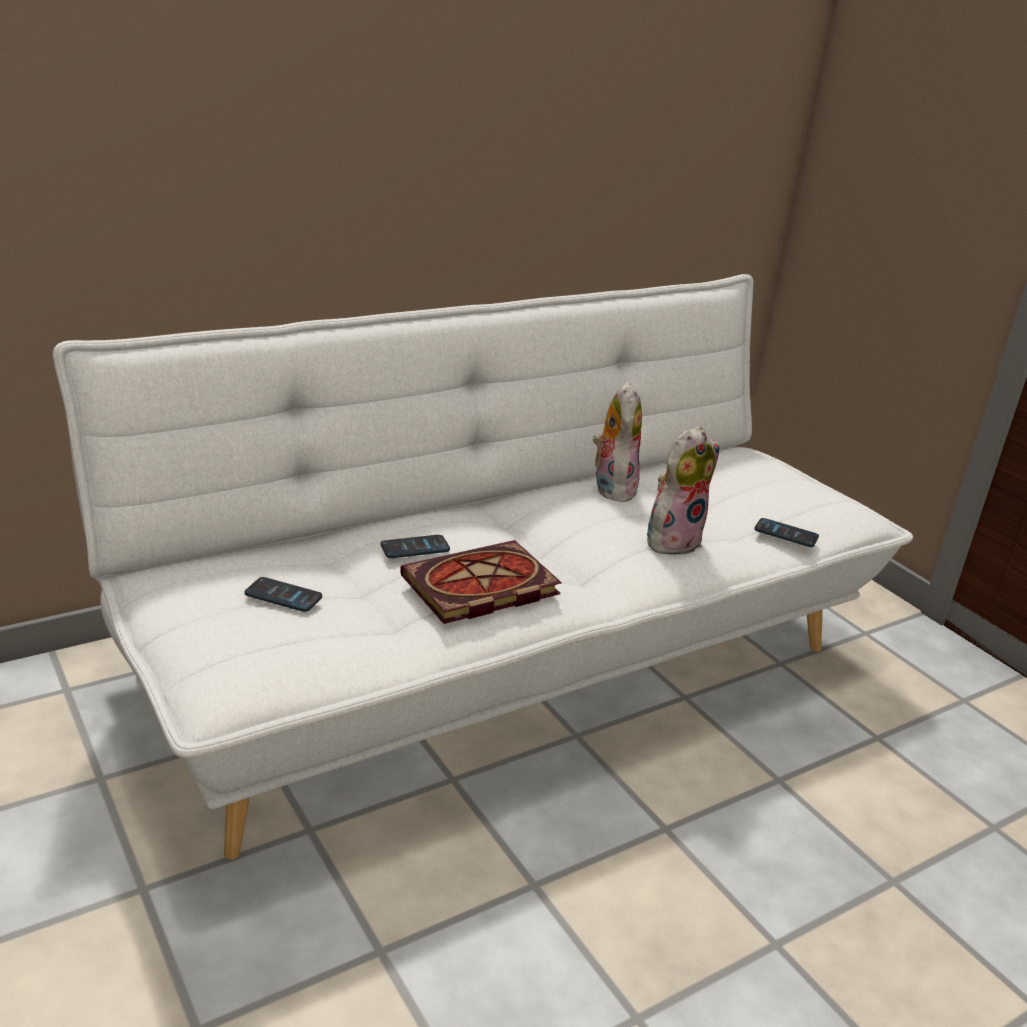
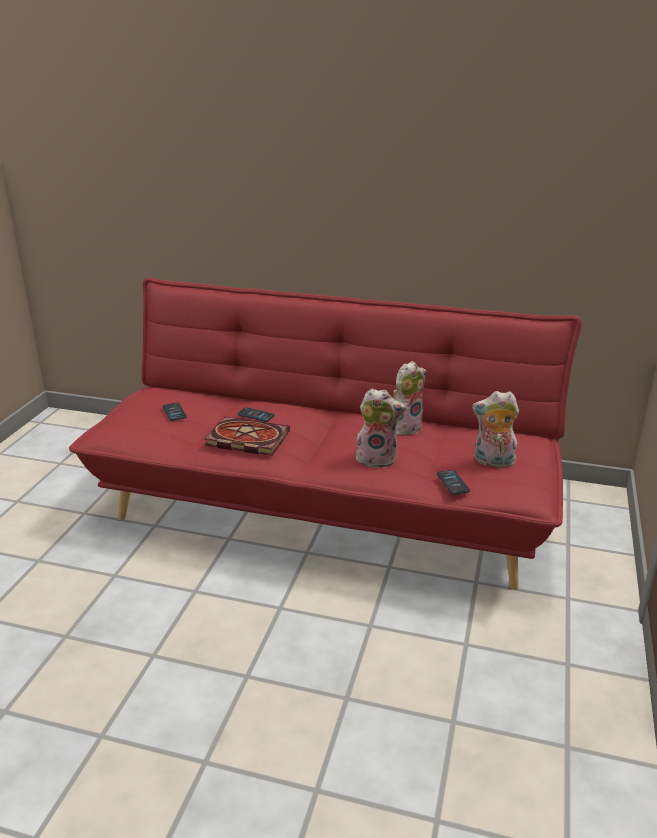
camera: 50 degrees right, 0 degrees up
(499, 657) = (328, 504): white sofa -> red sofa
(772, 493) = (492, 462): none -> plush toy

